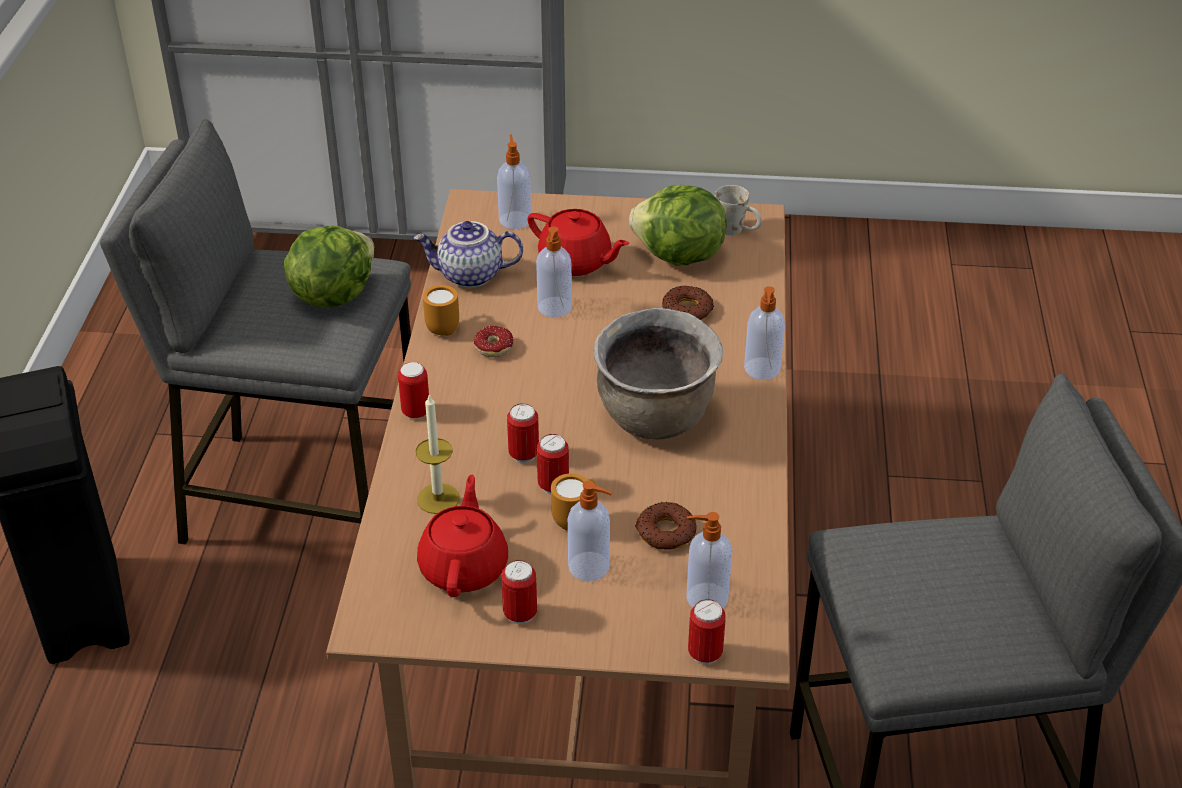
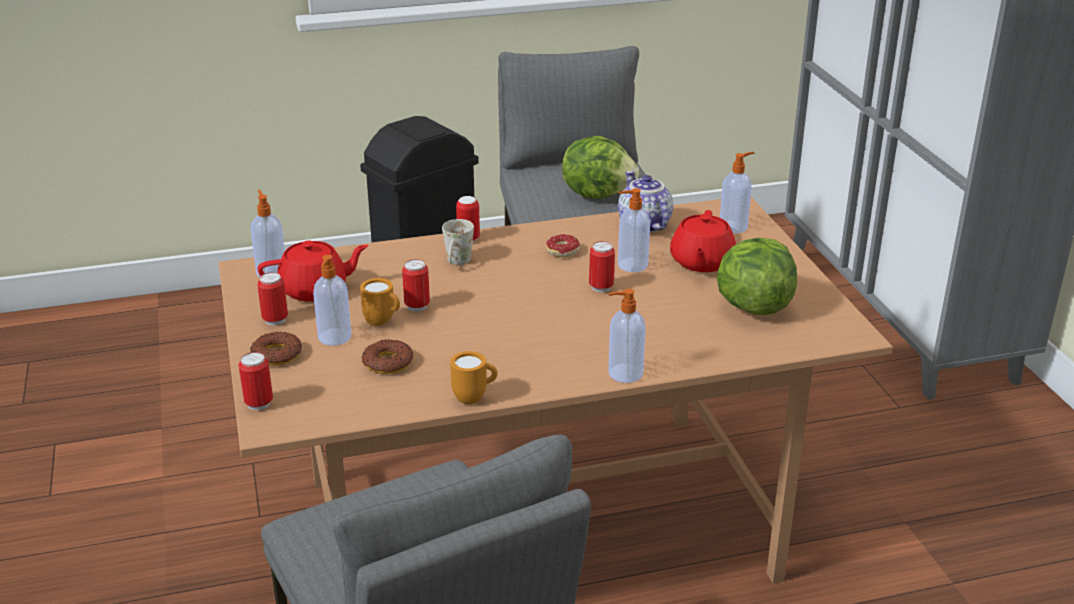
camera: 70 degrees right, 10 degrees down
(438, 498) = (380, 266): candle -> none
(444, 327) = (572, 228): orange mug -> orange mug (474, 398)
(523, 455) = (445, 288): can -> can (601, 287)
(655, 418) = (523, 334): brown cooking pot -> none
(687, 310) = (679, 323): donut -> donut (276, 355)
(705, 598) = (320, 393): soap dispenser -> soap dispenser (271, 271)
(737, 231) = (822, 328): white mug -> white mug (457, 263)

